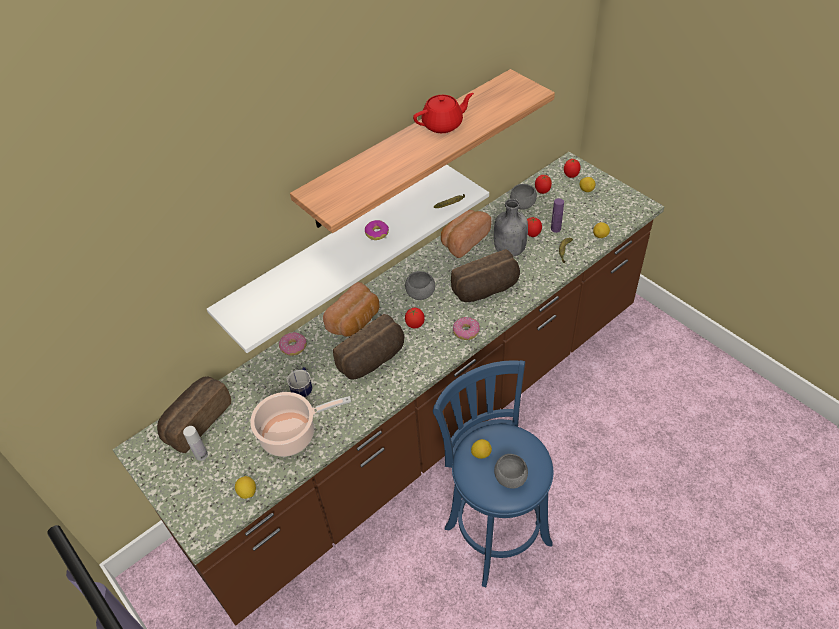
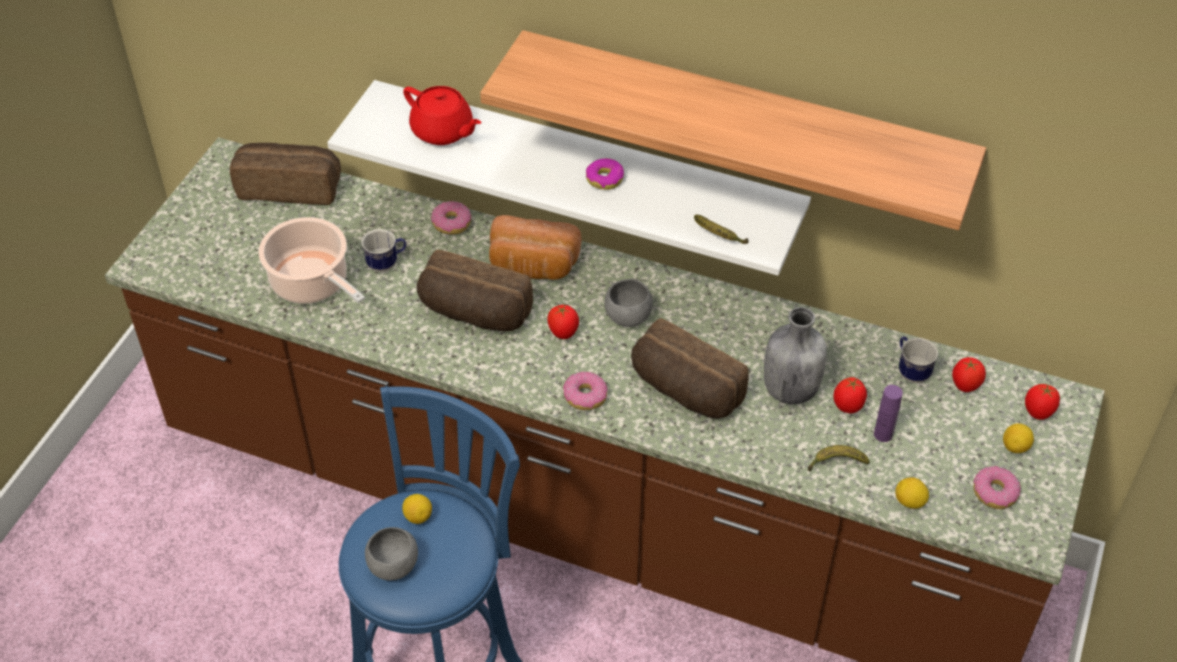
camera: 60 degrees right, 0 degrees up
(201, 455) = (244, 215): white bottle -> none
(247, 492) = (211, 280): lemon -> none
(443, 124) = (774, 120): red teapot -> red teapot (443, 131)
(463, 240) = (773, 325): bread -> none
(522, 205) = (910, 371): grey bowl -> mug
(608, 207) = (994, 492): none -> donut

